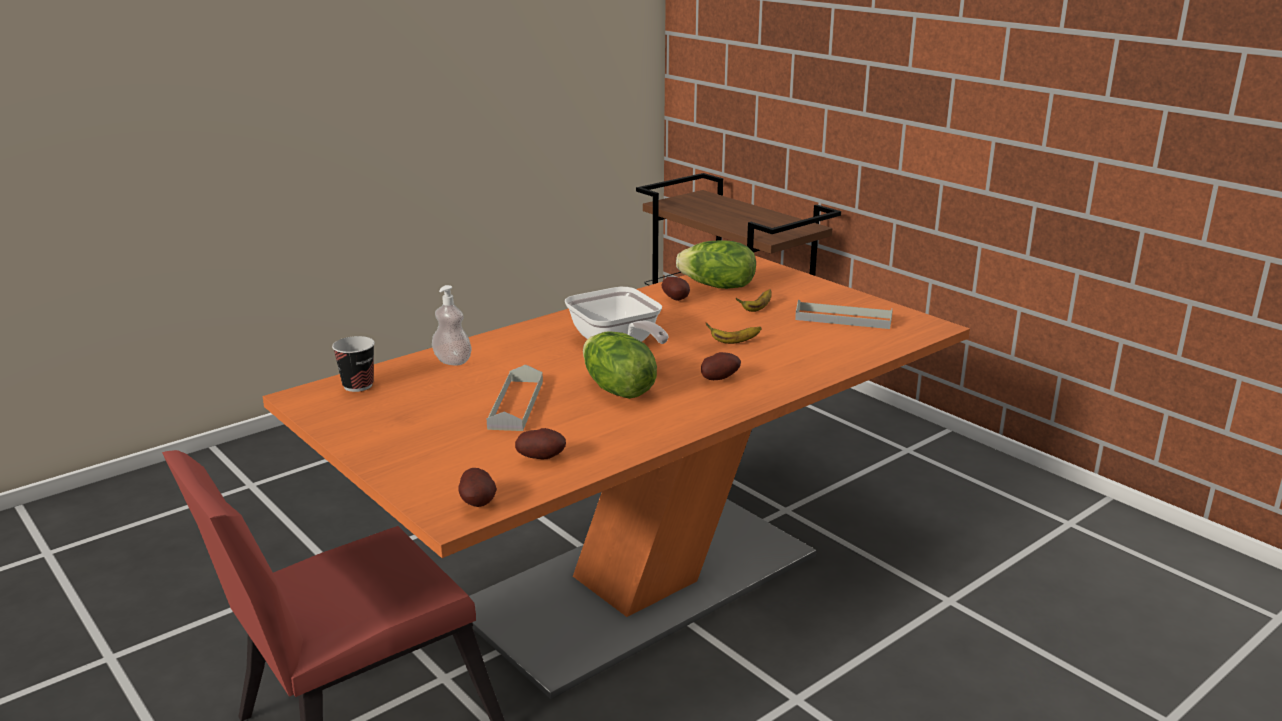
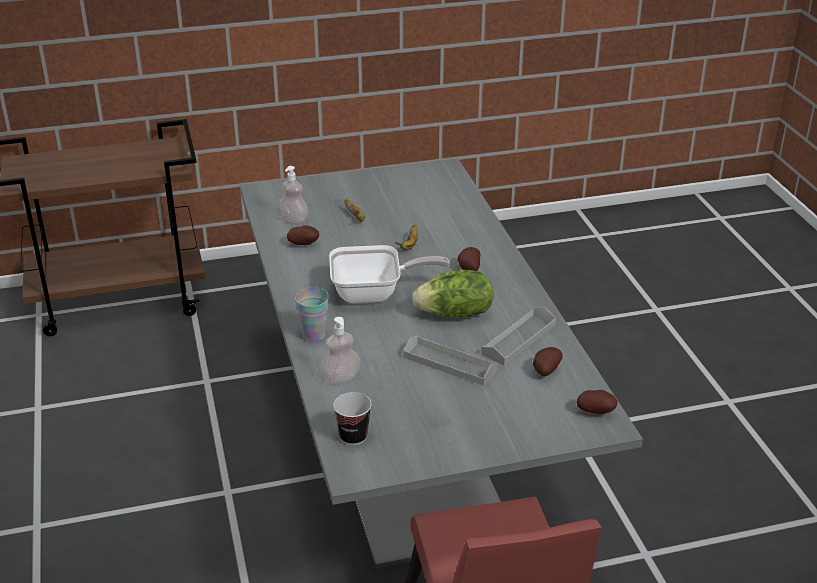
camera: 65 degrees left, 10 degrees up
(516, 336) = (314, 335): none -> cup
(640, 584) = (408, 456): orange dining table -> grey dining table
(717, 286) = (294, 219): lettuce -> soap dispenser
(843, 319) = (405, 192): grey tray -> grey tray (519, 339)

